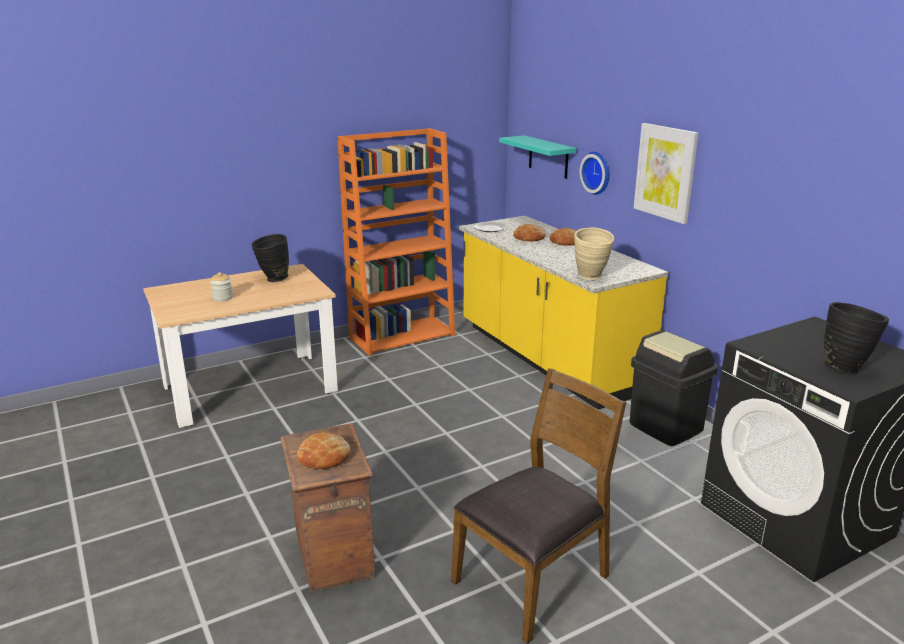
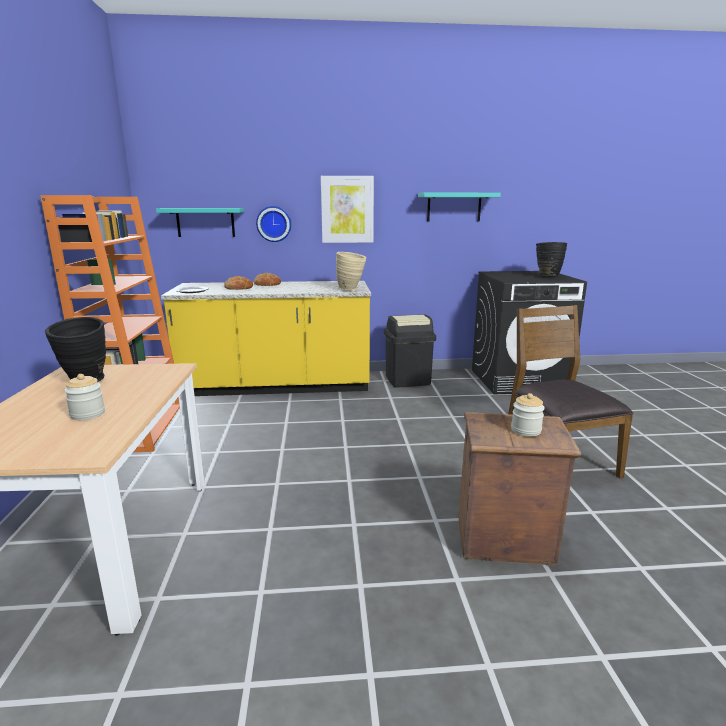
camera: 65 degrees left, 5 degrees down
(324, 456) = (526, 430): bread -> jar
(796, 201) = (454, 207): none -> turquoise shelf

